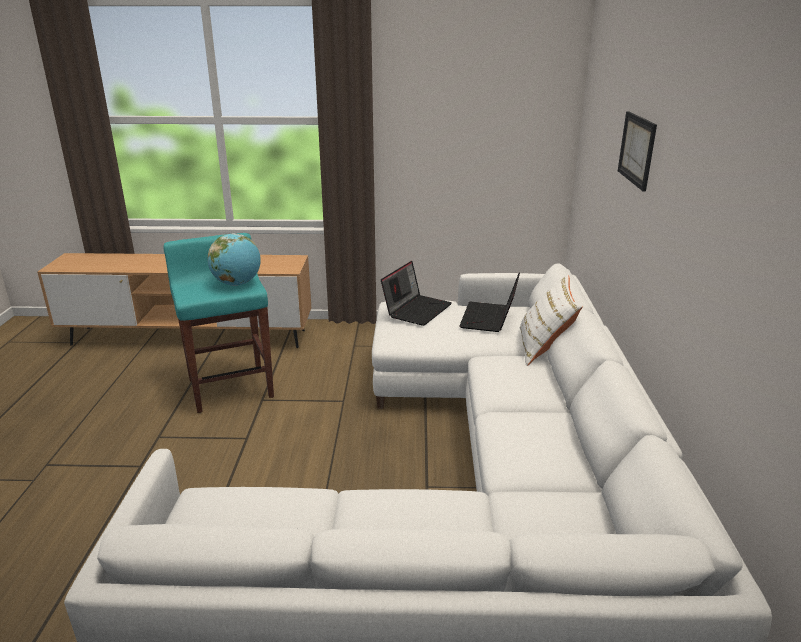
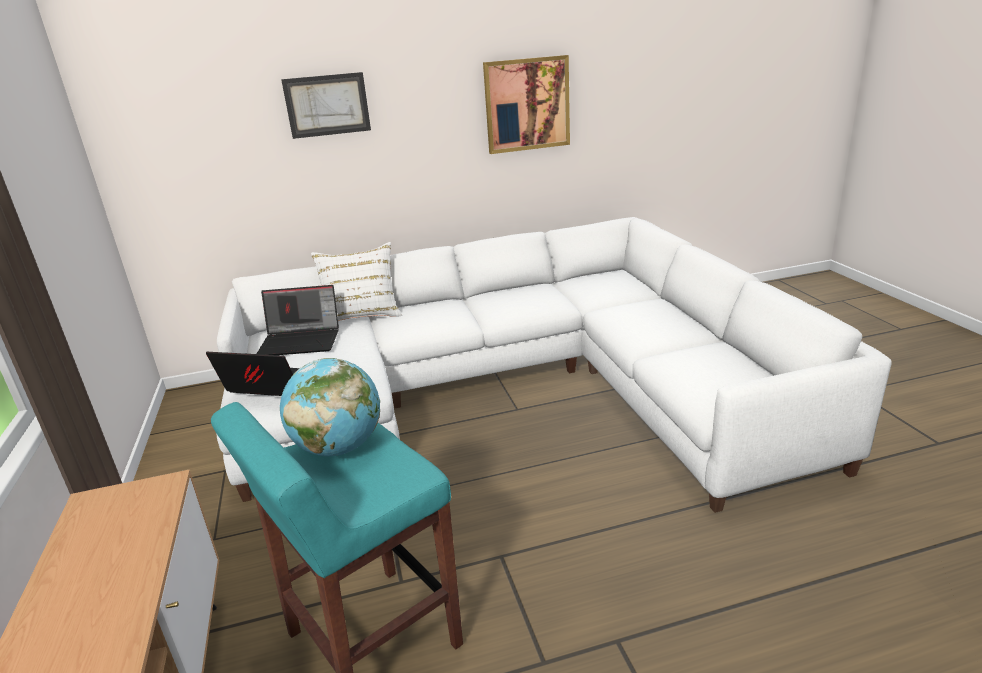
camera: 105 degrees left, 0 degrees up
(736, 247) = (527, 104): none -> picture

